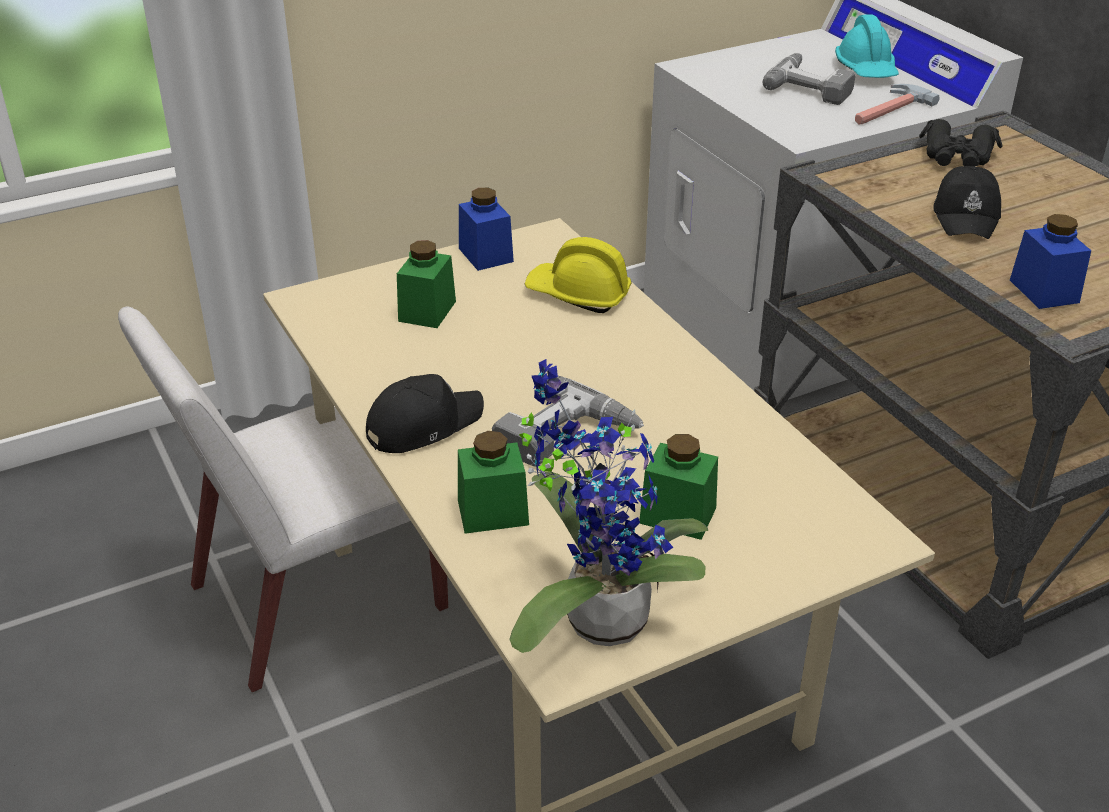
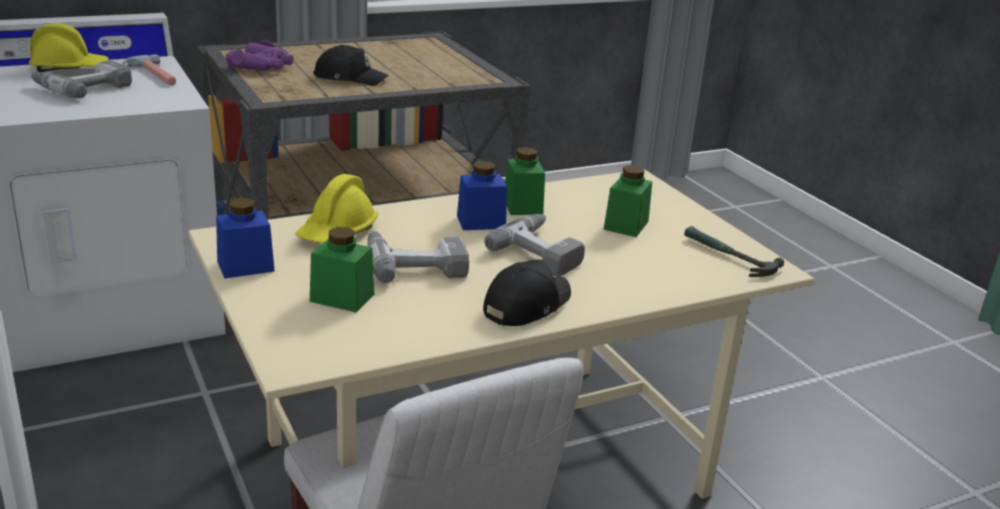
camera: 90 degrees left, 10 degrees down
(423, 425) = (526, 305): black cap -> black cap turned 75 degrees clockwise
(493, 512) = (634, 282): green jar -> green jar (523, 206)
(513, 347) = (414, 263): none -> power drill
(597, 616) = (727, 256): potted plant -> hammer
(866, 69) = (69, 68): turquoise hard hat -> yellow hard hat
(957, 156) = (263, 66): black binoculars -> purple binoculars
(1044, 291) = (452, 77): blue jar -> blue jar (481, 222)

